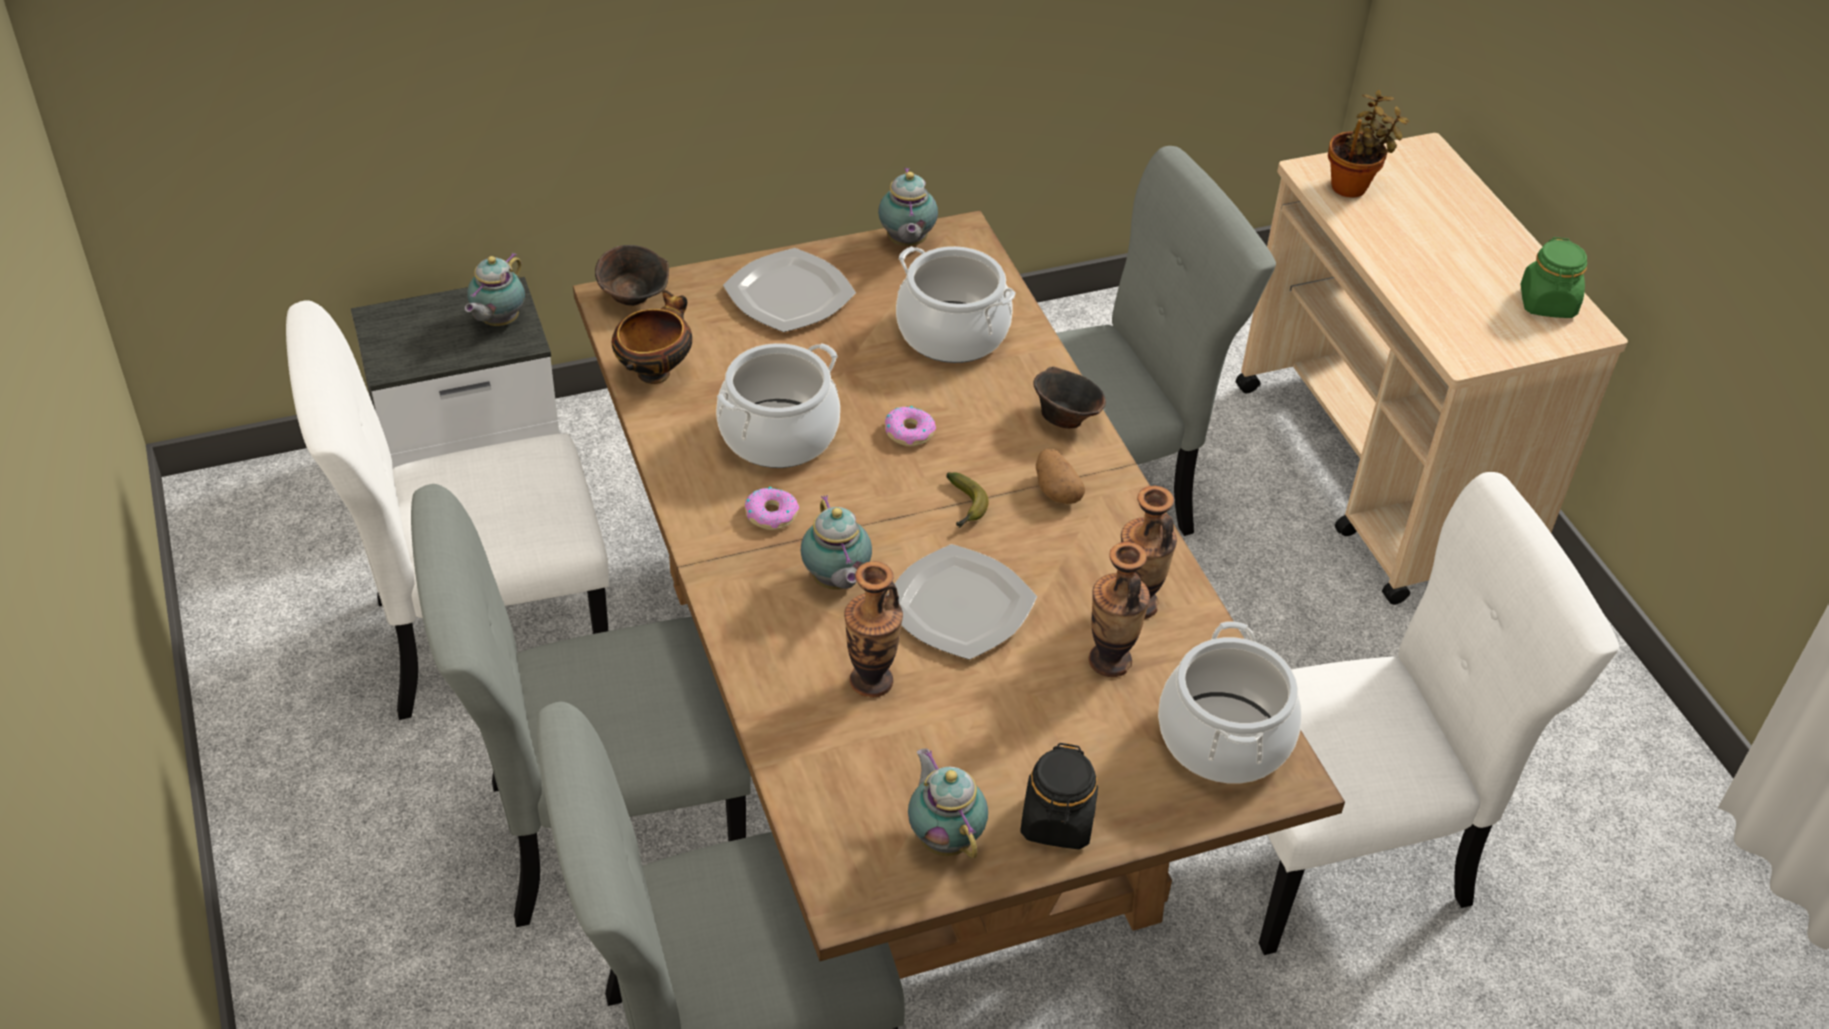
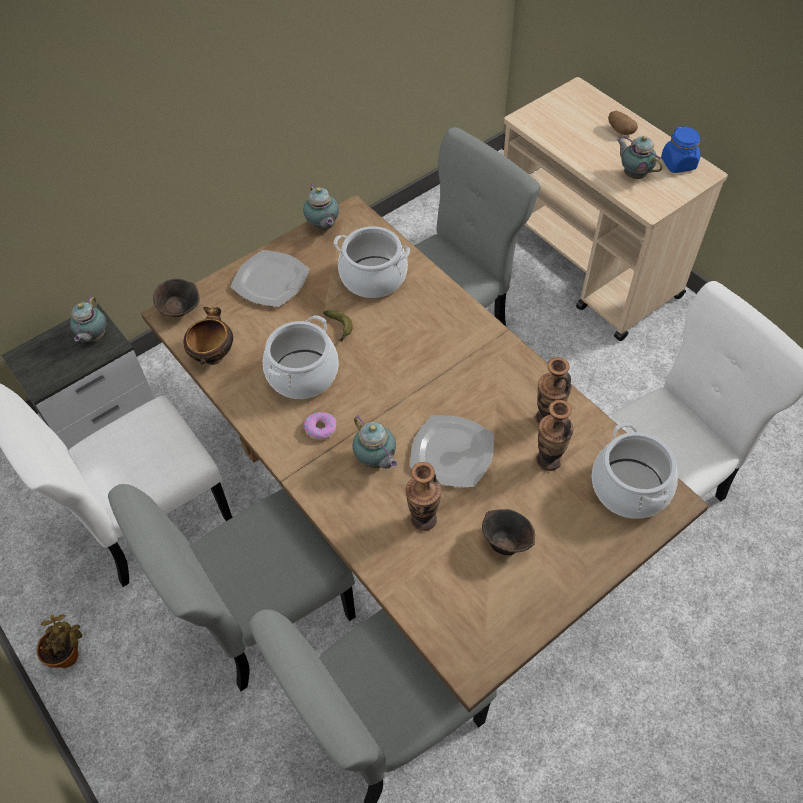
camera: 15 degrees left, 10 degrees up
(909, 432) = (376, 349): donut -> none
(944, 837) = (507, 607): teapot -> teapot (633, 174)
(965, 507) = (428, 387): banana -> banana (339, 328)
(1055, 490) = (472, 360): potato -> potato (620, 130)
(1057, 822) = (564, 574): black jar -> none
(1065, 417) = (458, 312): brown bowl -> brown bowl (505, 541)
(1353, 186) = (549, 122): potted plant -> potted plant (69, 655)
(1547, 303) = (678, 164): green jar -> blue jar

